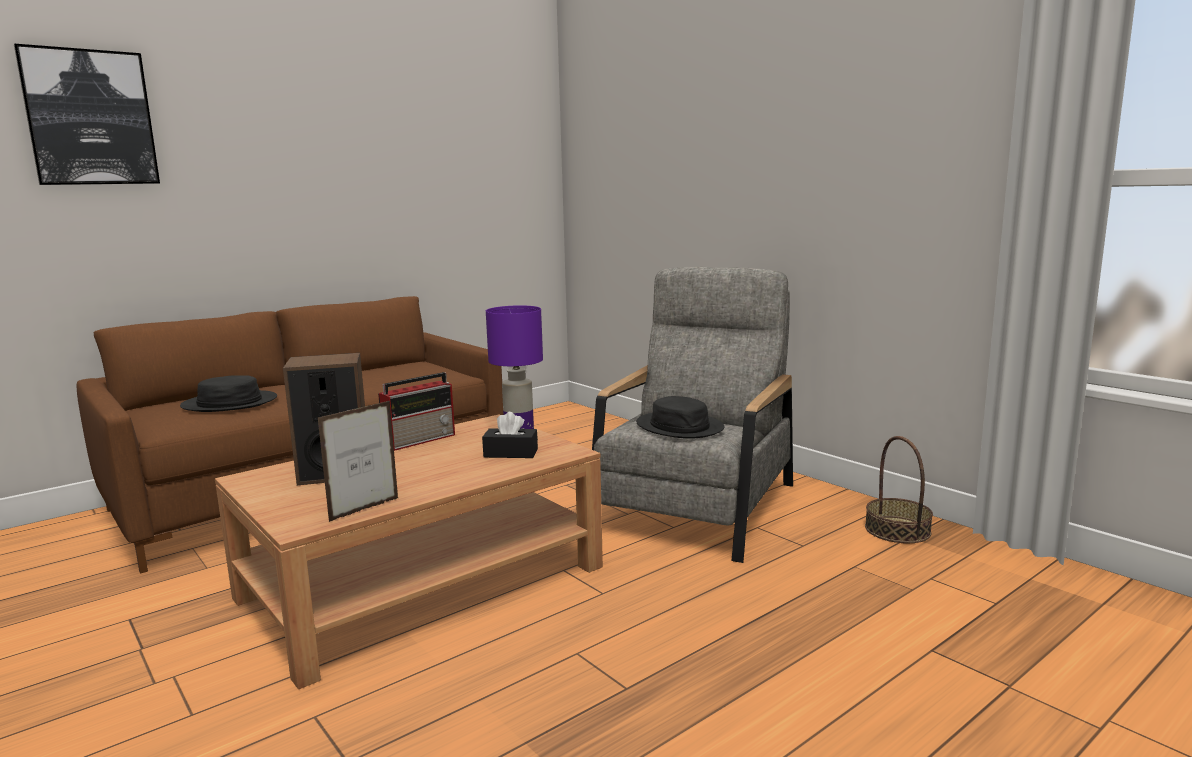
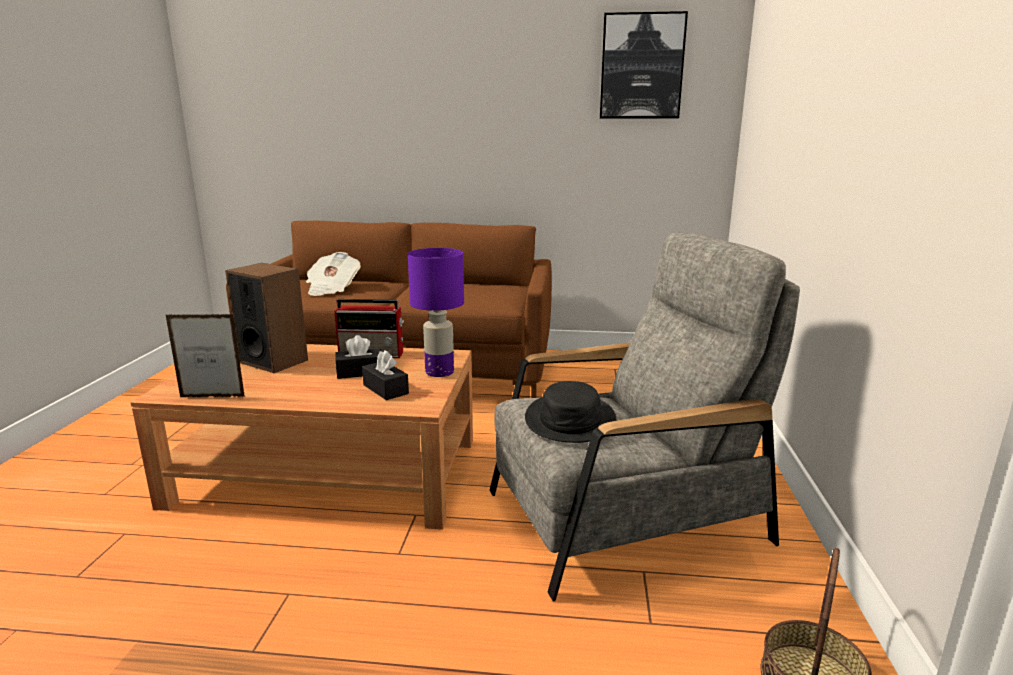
camera: 45 degrees right, 5 degrees up
(90, 118) = (312, 68): picture -> picture (641, 67)
(229, 403) = (332, 289): black hat -> newspaper
(451, 452) = (360, 372): none -> black tissue box

